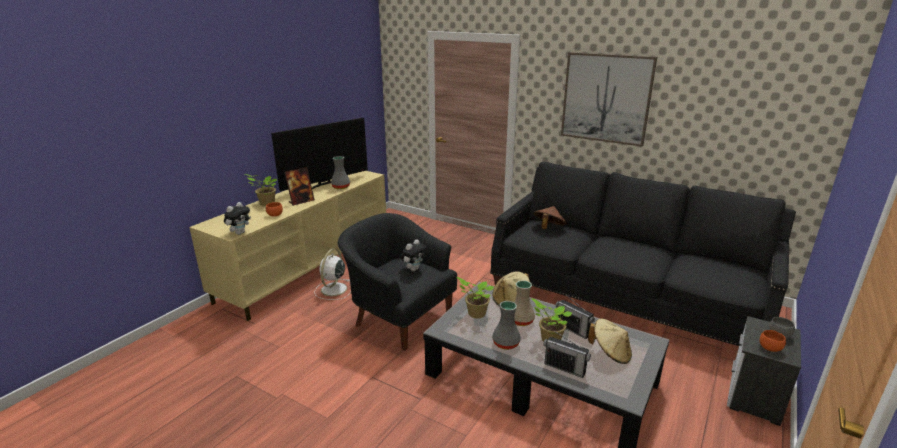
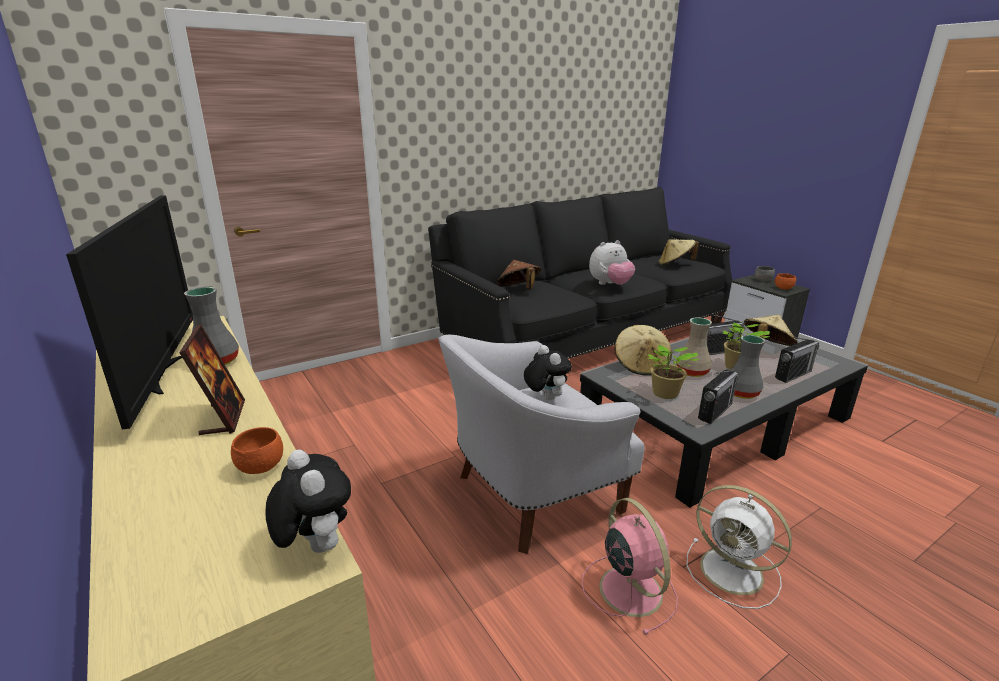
camera: 65 degrees left, 0 degrees up
(266, 203) = (144, 473): potted plant -> none
(333, 290) = (369, 558): white fan -> white fan (734, 572)
(347, 361) = (628, 588): none -> pink fan
(400, 318) = (530, 495): black armchair -> white armchair
(467, 334) = (715, 411): none -> radio
(605, 255) = (610, 285): none -> plush toy
(606, 98) = (492, 114): picture -> none
(711, 274) = (675, 265): none -> beige hat

